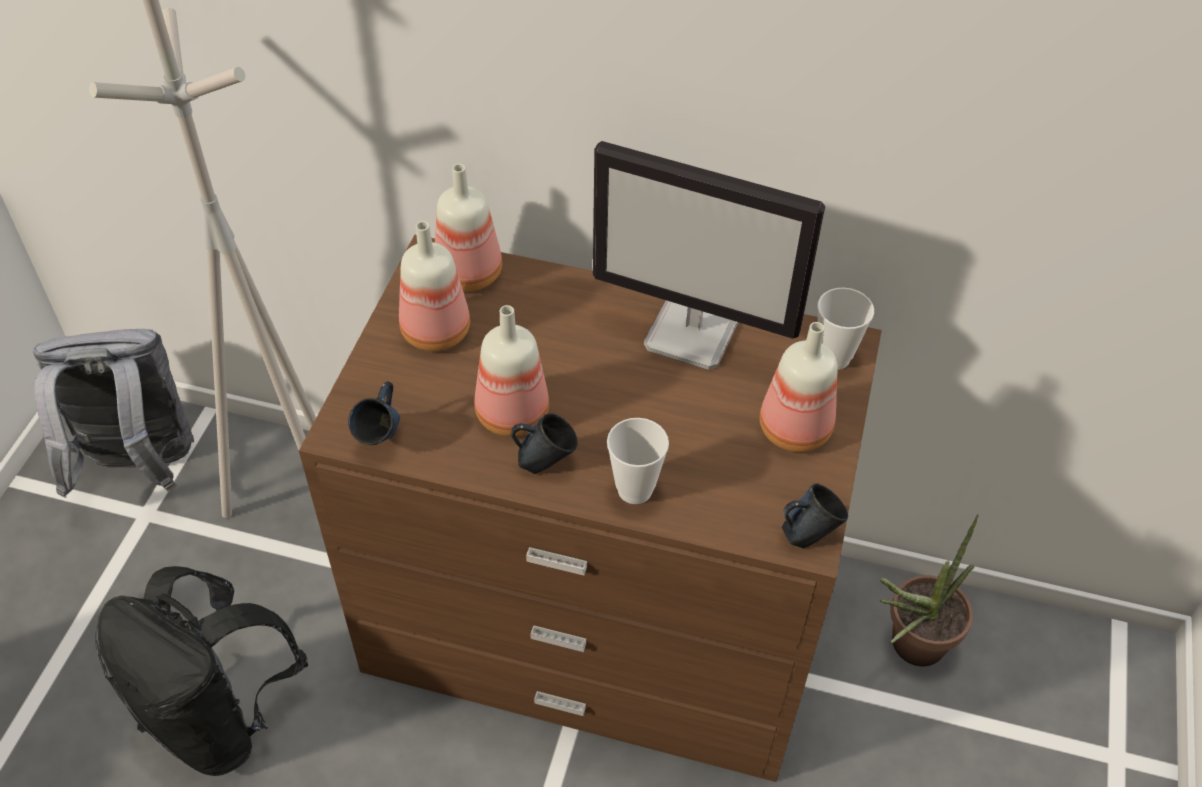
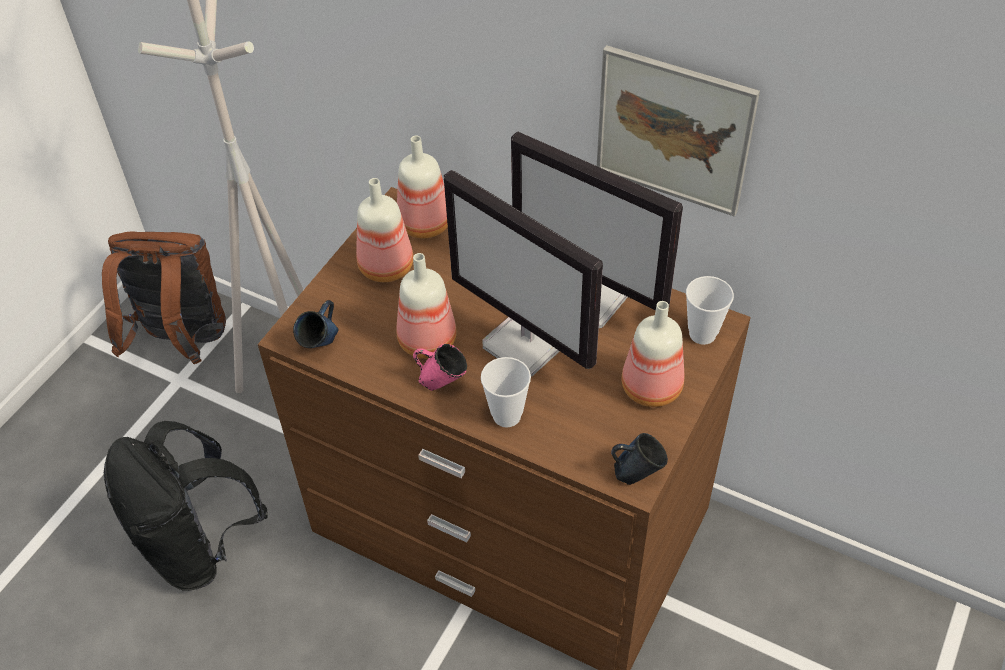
camera: 15 degrees right, 0 degrees up
(139, 467) = (182, 342): grey backpack -> brown backpack
(545, 463) = (442, 383): blue mug -> pink mug
(634, 400) = (527, 344): none -> monitor
(788, 118) = (673, 131): none -> picture
(908, 648) = (766, 594): potted plant -> none

